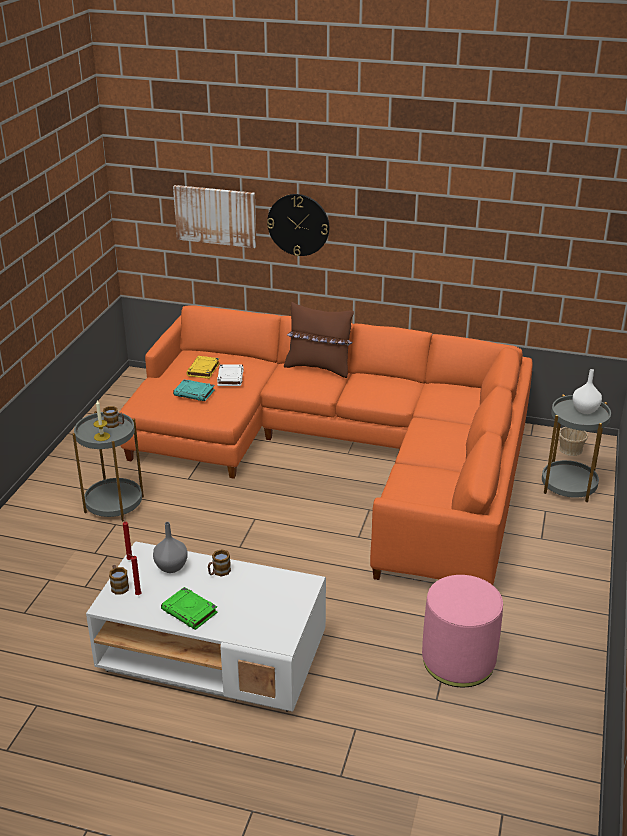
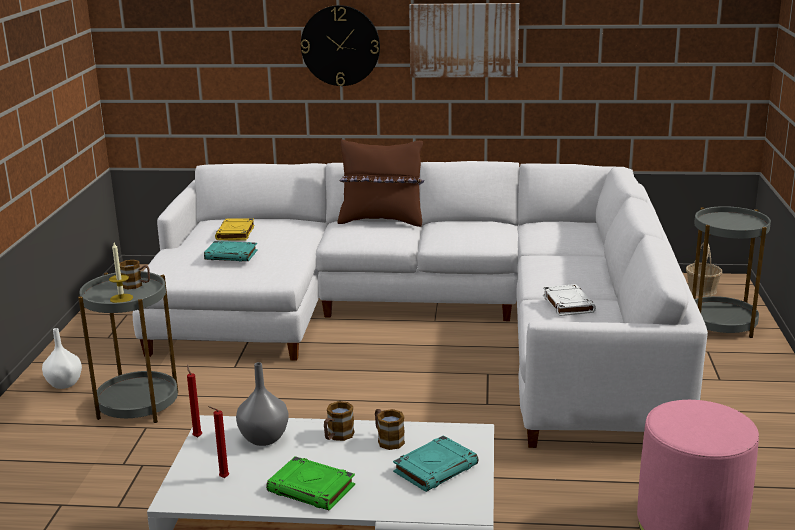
camera: 10 degrees left, 10 degrees down
(119, 586) = (190, 470): mug -> mug (387, 439)
(215, 215) = (233, 45): picture -> picture (464, 40)
(230, 377) = (273, 237): white book -> white book (567, 304)
(273, 607) = (436, 468): none -> turquoise book
(345, 454) = (431, 322): orange sofa -> white sofa
(585, 410) = (735, 220): white vase -> white vase (65, 384)

